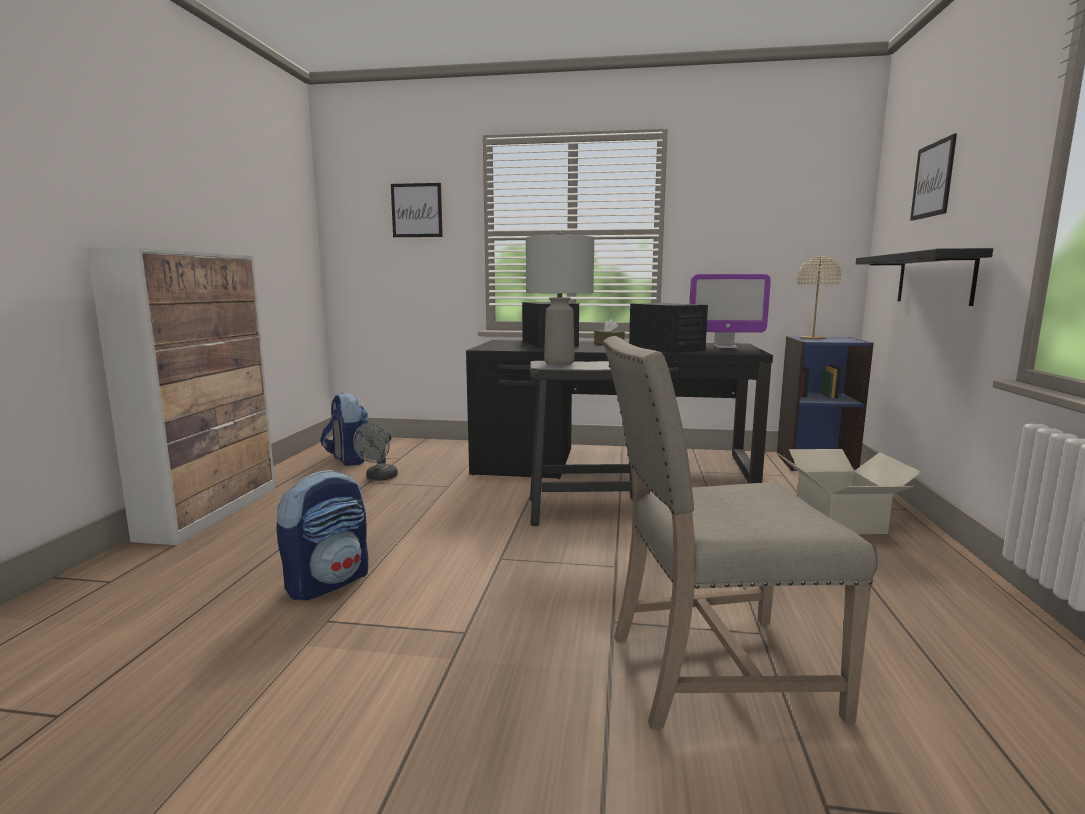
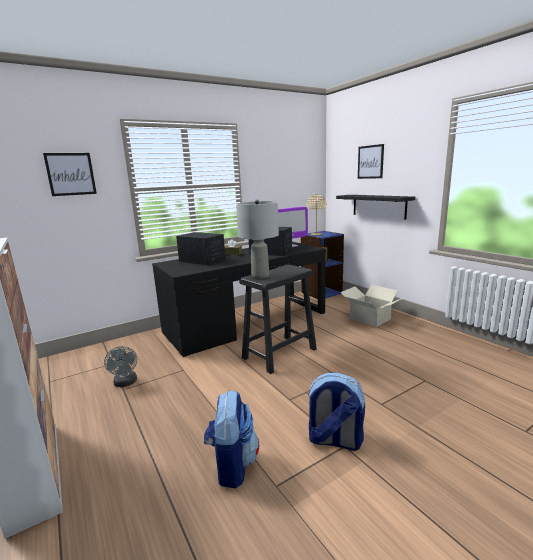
camera: 40 degrees left, 5 degrees up
(348, 459) = (72, 379): backpack -> backpack (334, 440)
(712, 671) = (438, 405): beige chair -> none

